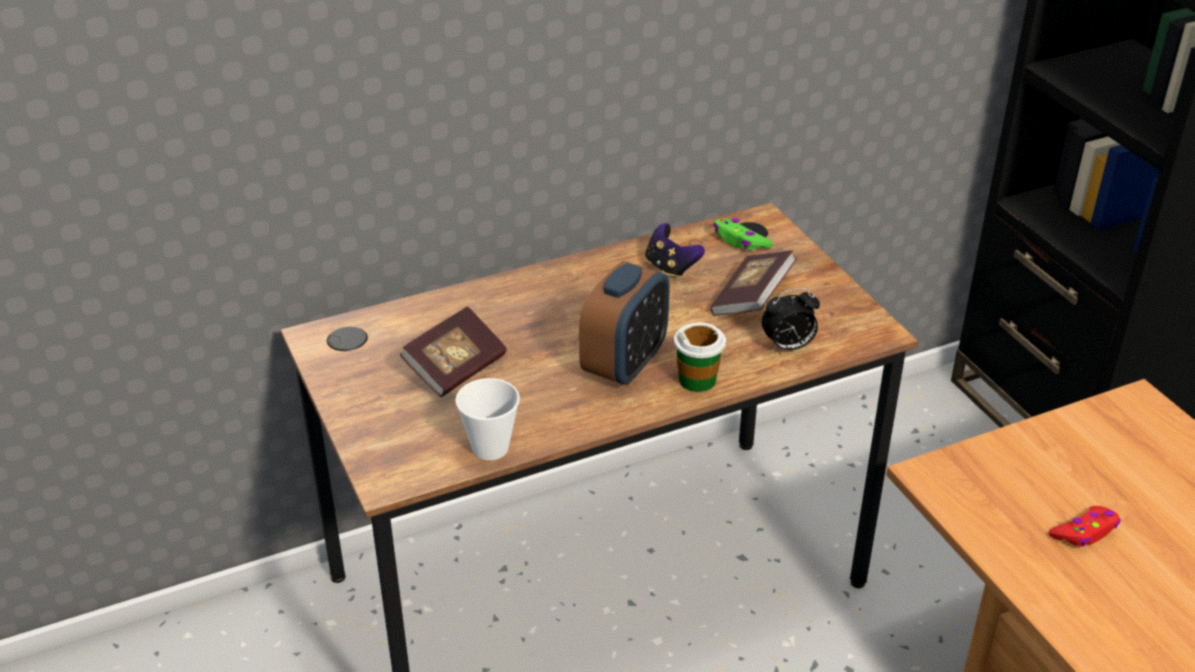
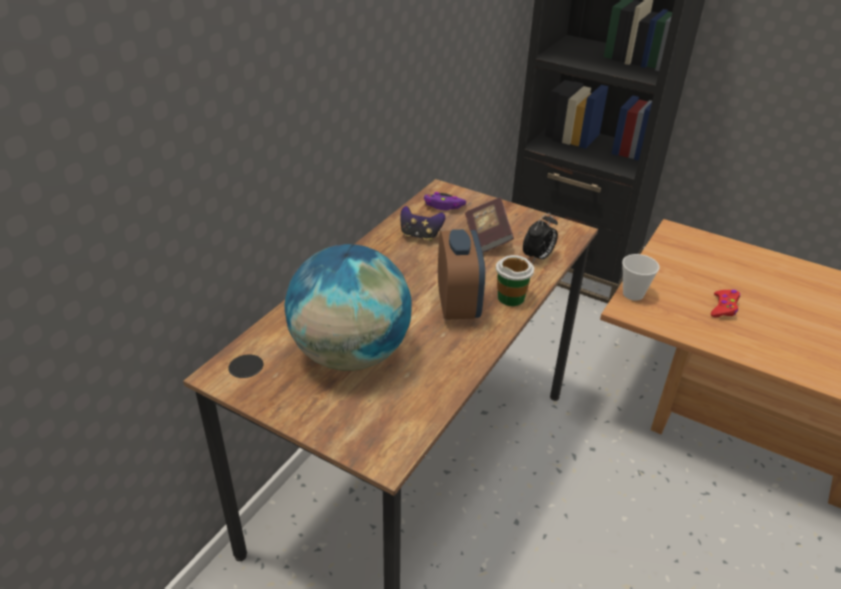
camera: 35 degrees left, 0 degrees up
(455, 368) = (350, 354): book -> globe
(490, 448) = (433, 399): cup -> cup (633, 294)
(740, 241) = (443, 206): green game controller -> purple game controller

